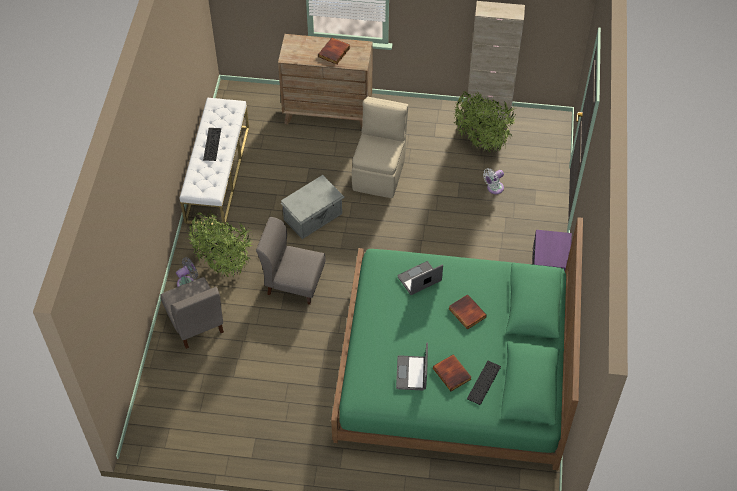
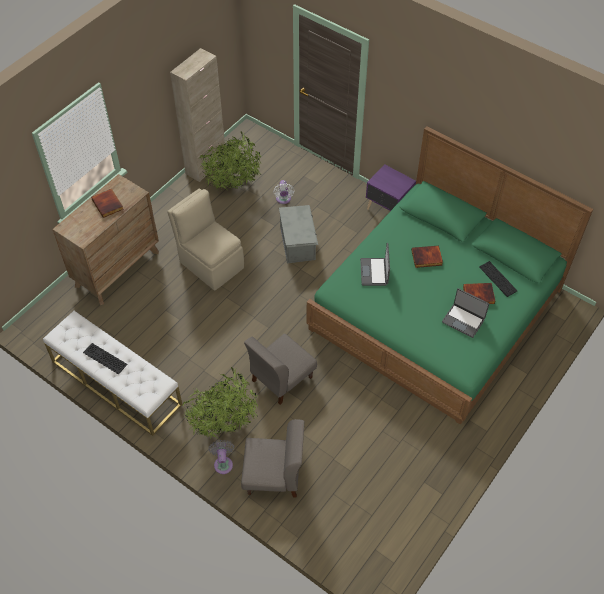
camera: 60 degrees left, 0 degrees up
(313, 217) = (222, 331): grey storage box -> grey storage box (298, 243)

